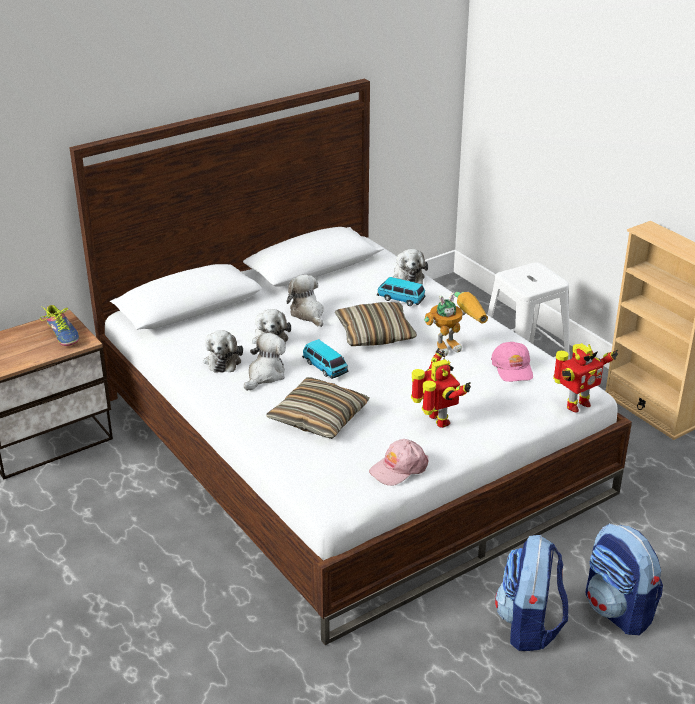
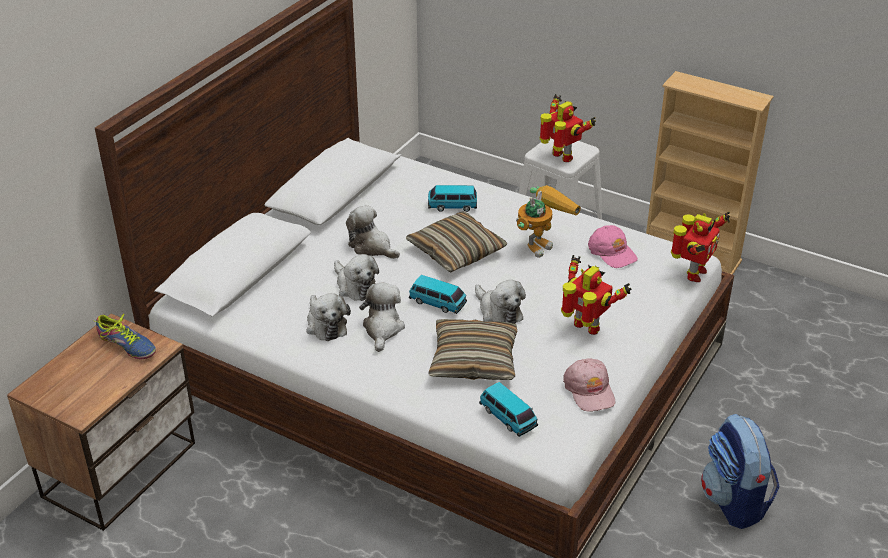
camera: 25 degrees left, 5 degrees up
(309, 468) = (508, 417): none -> toy car
(398, 468) = (589, 390): pink cap -> pink cap turned 45 degrees counterclockwise
(407, 277) = (440, 180): plush toy -> plush toy (498, 312)
(526, 283) = (561, 158): none -> toy robot
(618, 611) = (795, 459): backpack -> none

